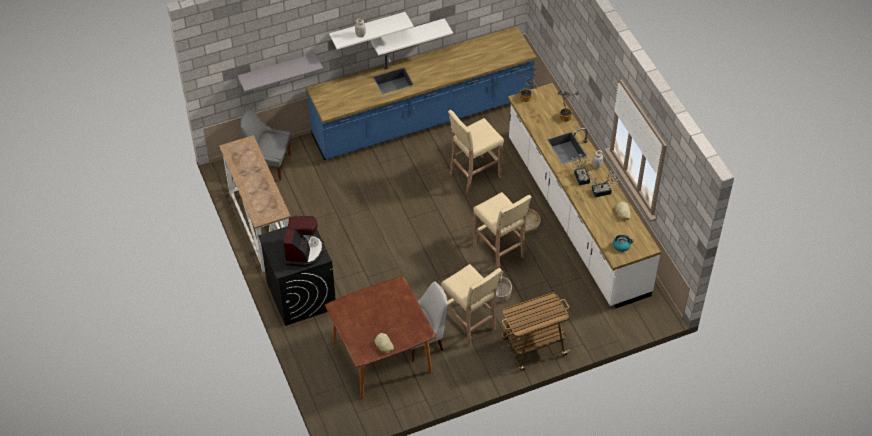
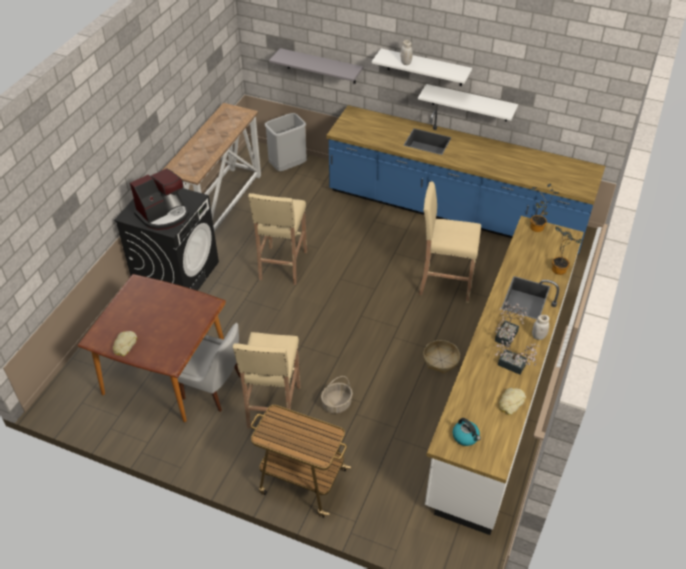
camera: 45 degrees right, 5 degrees down
(269, 164) = (287, 166): grey chair -> grey trash can
(499, 251) = (384, 365): beige stool -> beige stool (282, 266)

